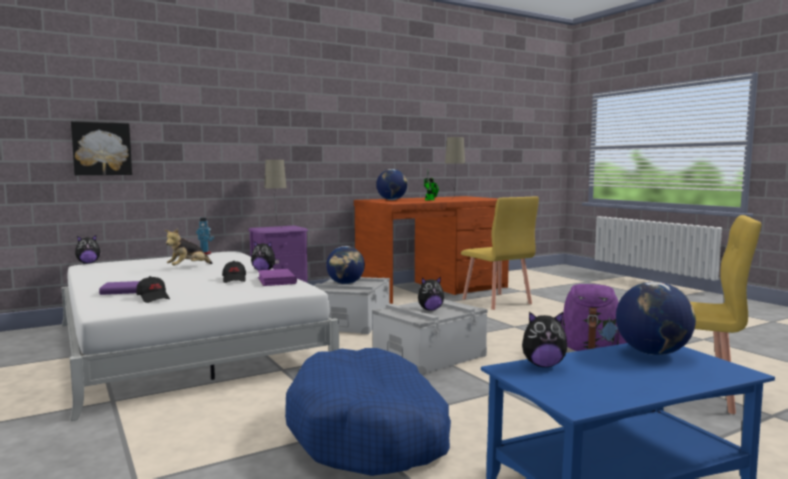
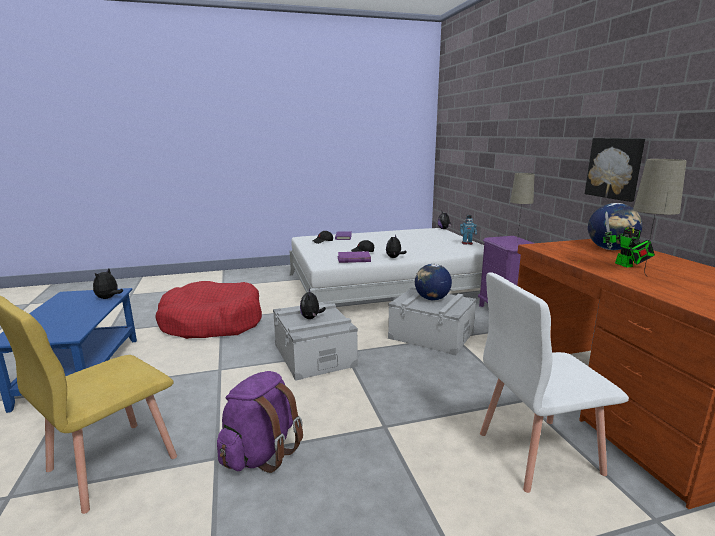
camera: 105 degrees right, 10 degrees up
(102, 149) = (463, 156): picture -> picture (615, 168)
(188, 267) = (410, 243): plush toy -> none
(369, 432) = (212, 322): blue dog bed -> red dog bed
(496, 301) = (537, 452): yellow chair -> white chair
(652, 353) = (67, 327): globe -> none

